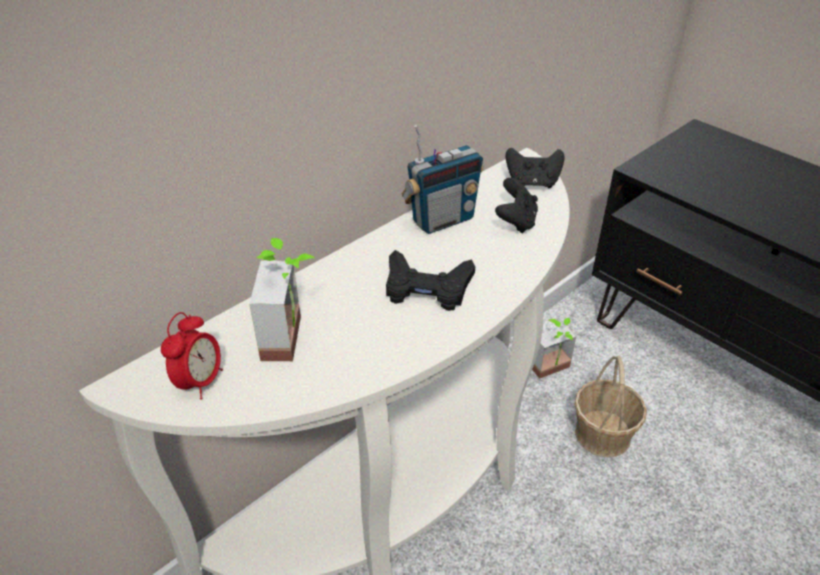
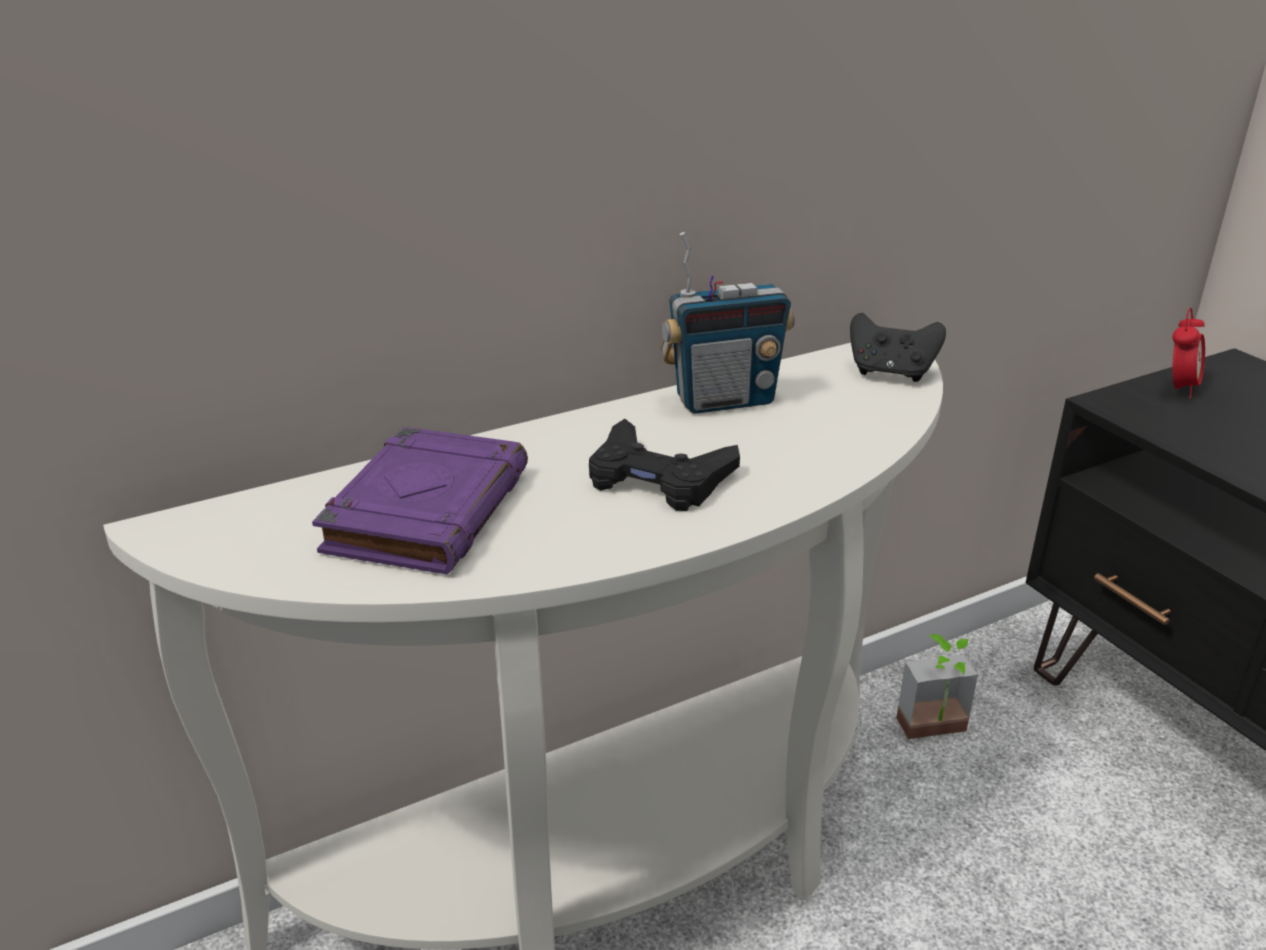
camera: 15 degrees right, 10 degrees down
(200, 382) = (267, 540): alarm clock -> alarm clock (1179, 388)
(294, 338) = (428, 510): potted plant -> purple book
(516, 222) = (840, 416): black game controller -> none
(603, 434) = (996, 846): basket -> none

